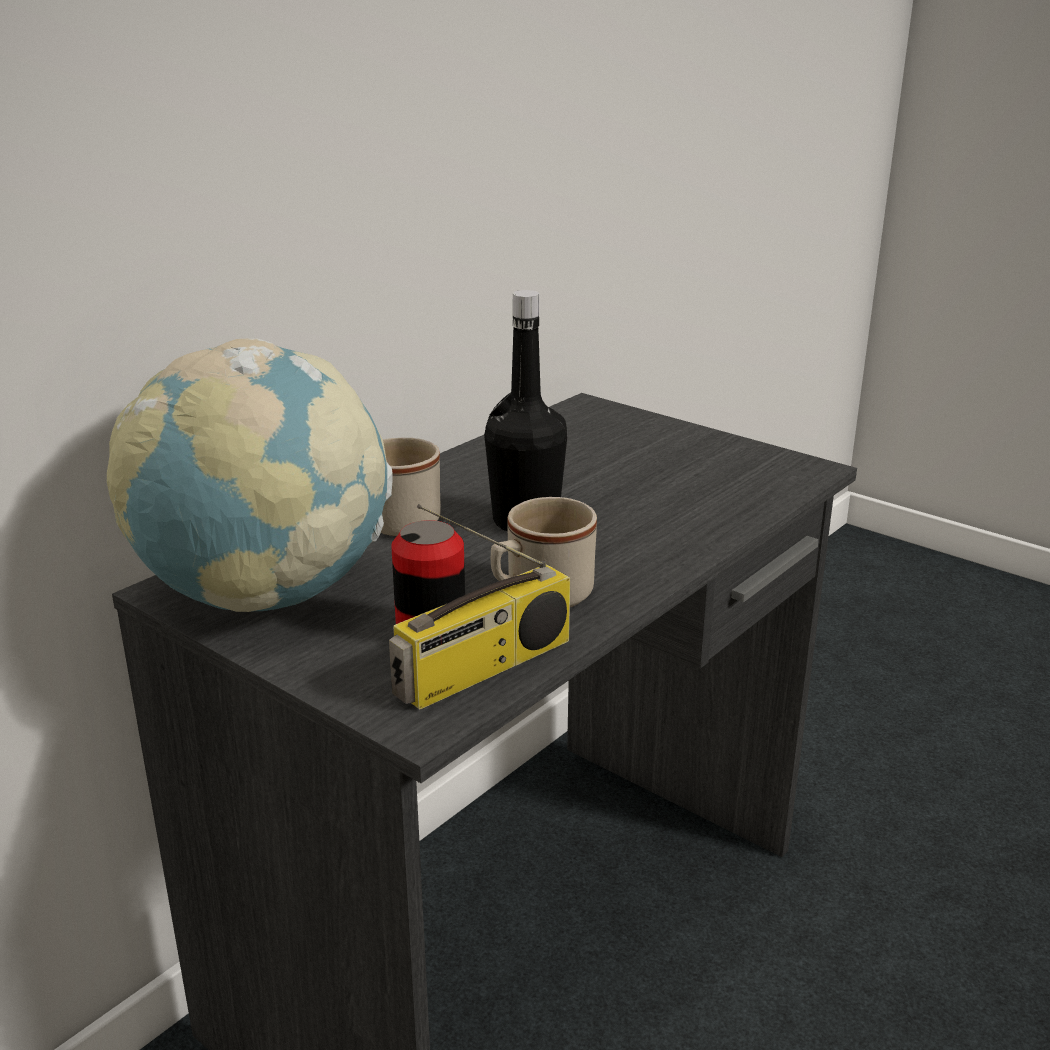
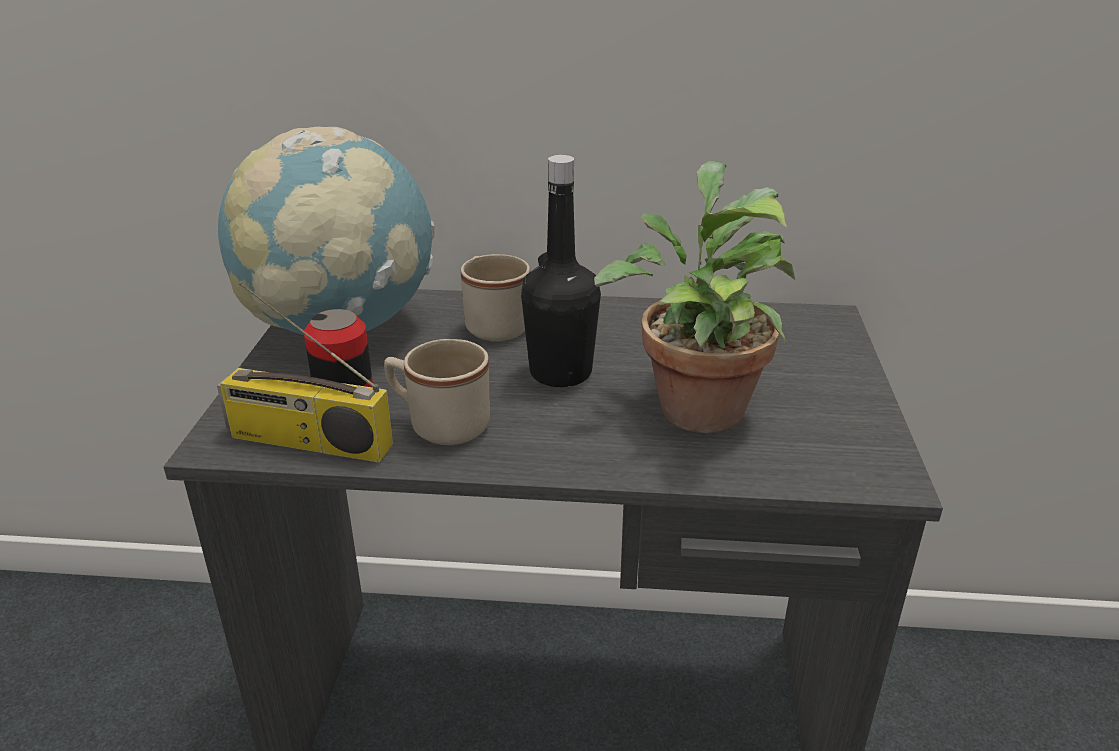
camera: 55 degrees right, 5 degrees up
(645, 490) = (696, 403): none -> potted plant

